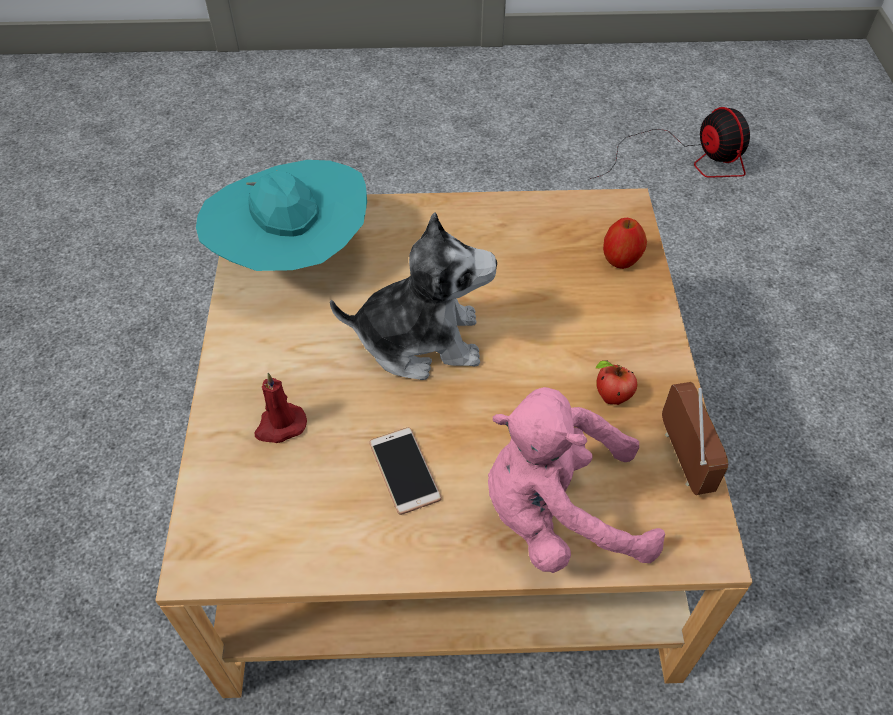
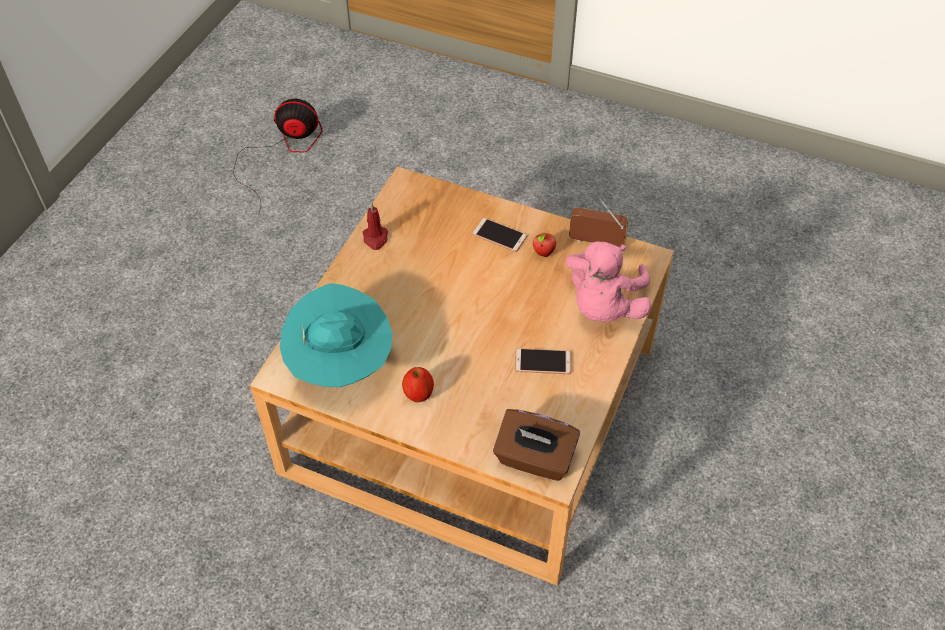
camera: 65 degrees left, 0 degrees up
(223, 523) = (534, 459): none -> brown tissue box
(280, 426) = (479, 412): red candle -> red candle (375, 238)
(420, 340) = (453, 322): plush toy -> none
(607, 334) = (499, 235): none -> phone
(620, 260) = (448, 205): apple -> apple (418, 394)

